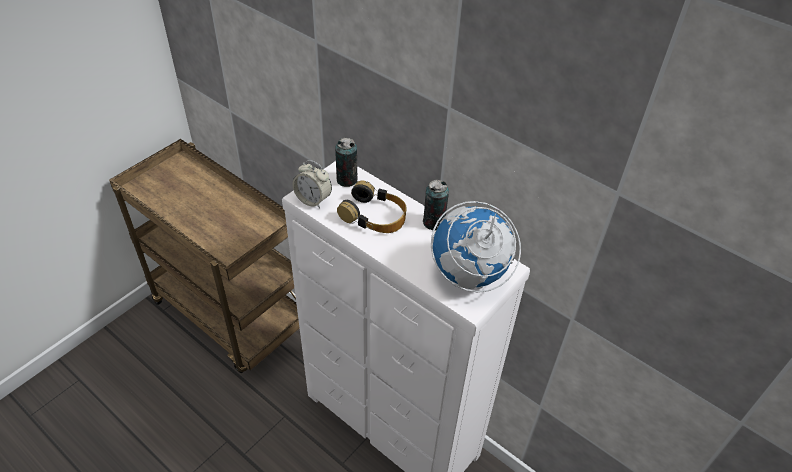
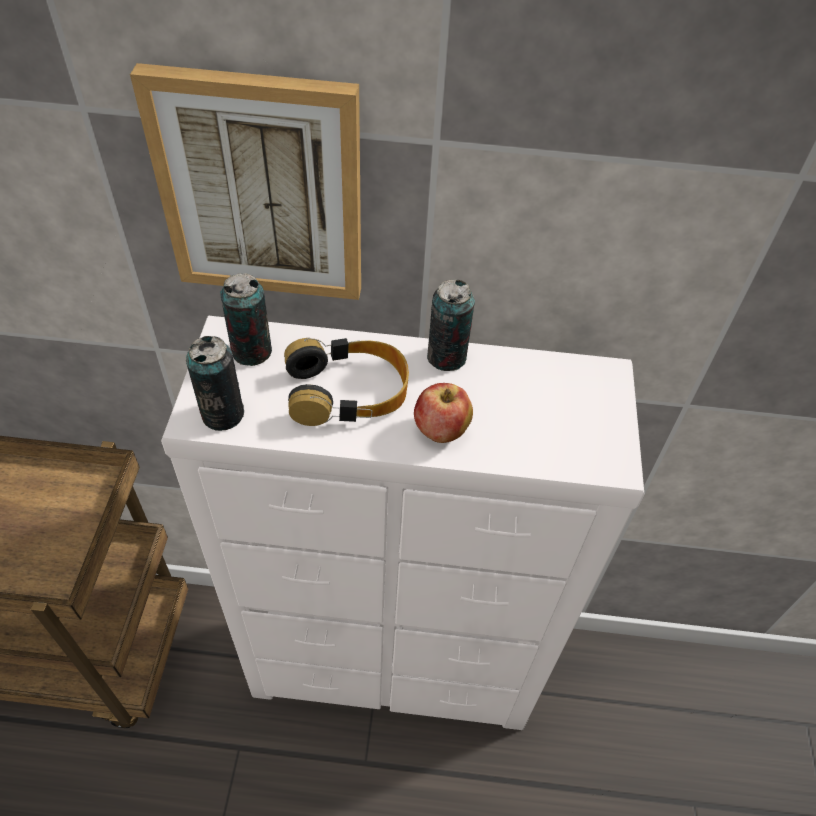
camera: 35 degrees left, 5 degrees up
(313, 200) = (222, 414): alarm clock -> can
(374, 102) = (261, 188): none -> picture
(401, 252) = (440, 431): none -> apple
(469, 275) = (566, 414): globe -> none

